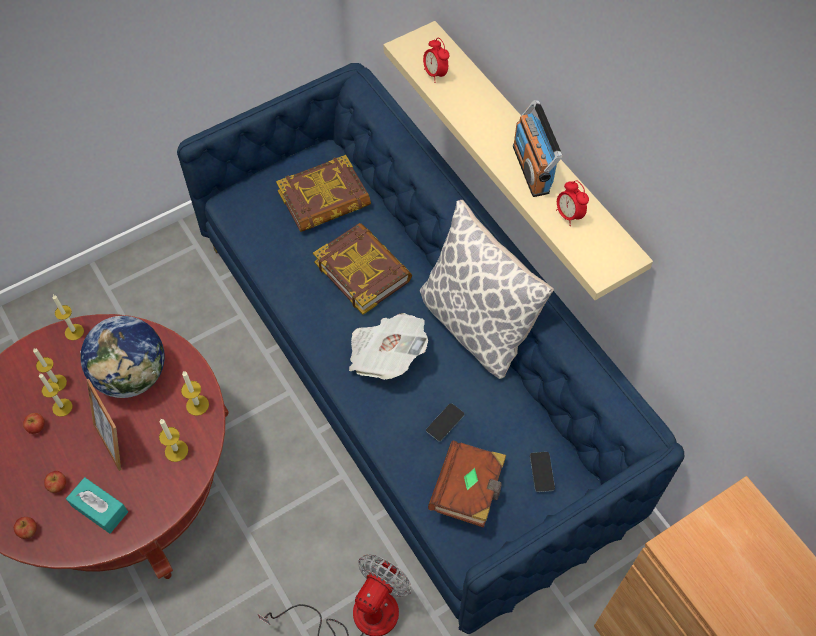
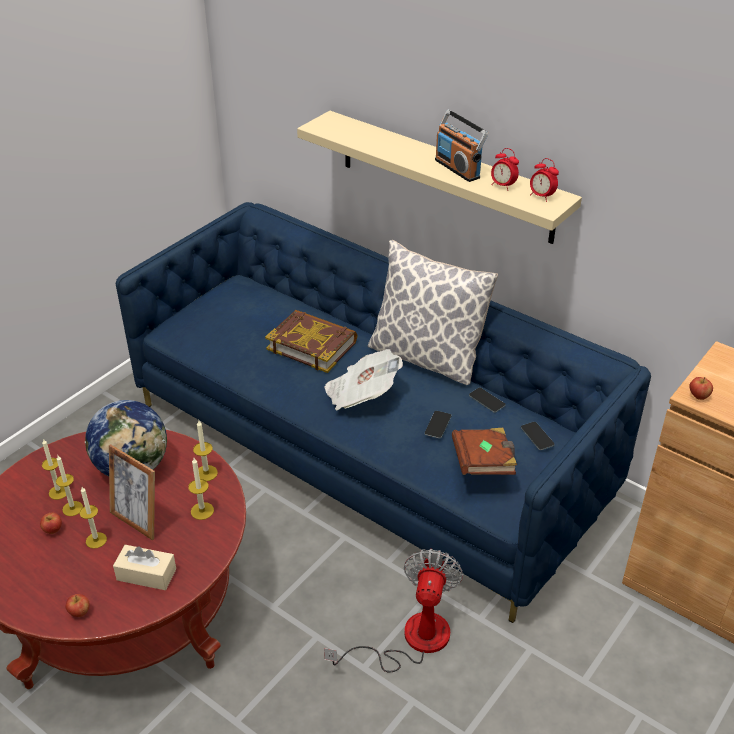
camera: 20 degrees left, 20 degrees down
(58, 485) = (95, 568): apple -> apple (698, 396)
(74, 332) = (60, 451): candle -> candle (96, 540)
(100, 509) = (146, 574): turquoise tissue box -> beige tissue box
(324, 199) = (253, 308): book -> none
(435, 74) = (349, 135): alarm clock -> alarm clock (541, 196)
(512, 405) = (487, 400): none -> phone

